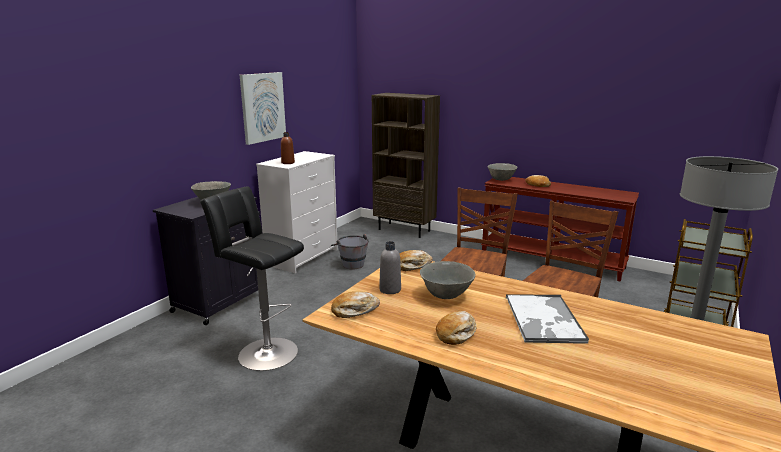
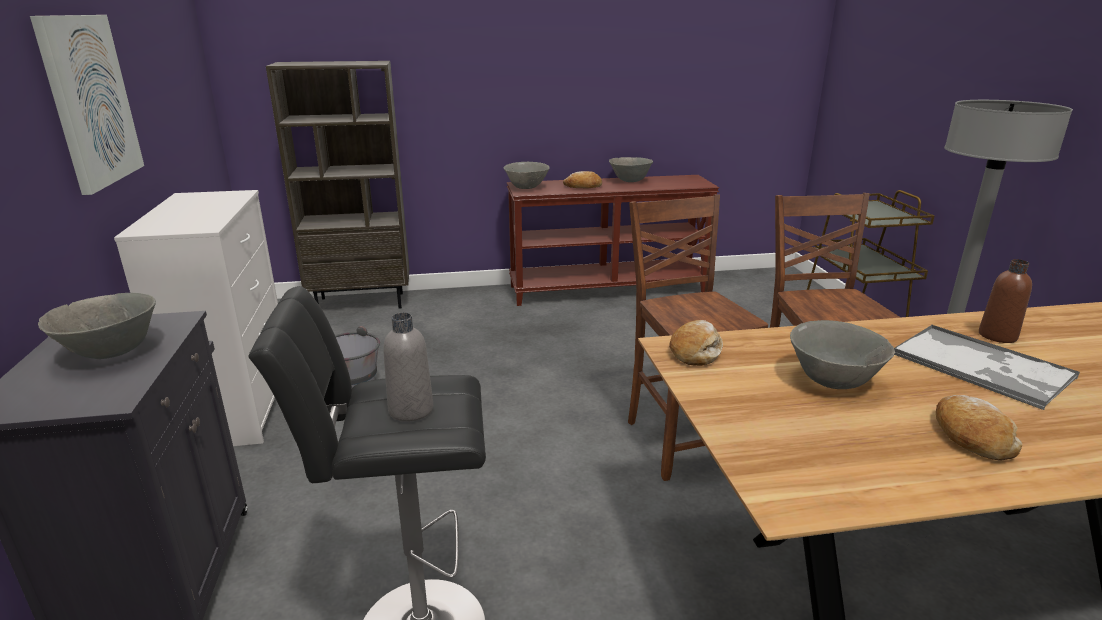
camera: 40 degrees left, 5 degrees up
(288, 163) = (193, 221): brown bottle -> brown bottle (997, 336)
(354, 310) = (795, 470): bread -> none
(390, 290) = (756, 405): grey bottle -> grey bottle (411, 410)
(576, 188) = (630, 181): none -> grey bowl

